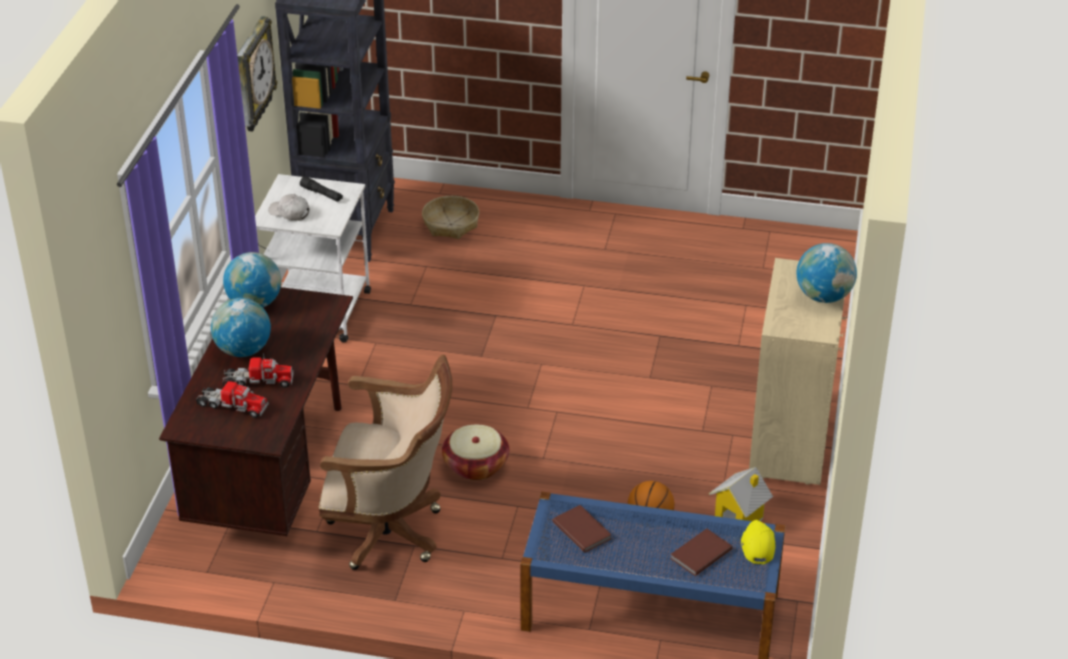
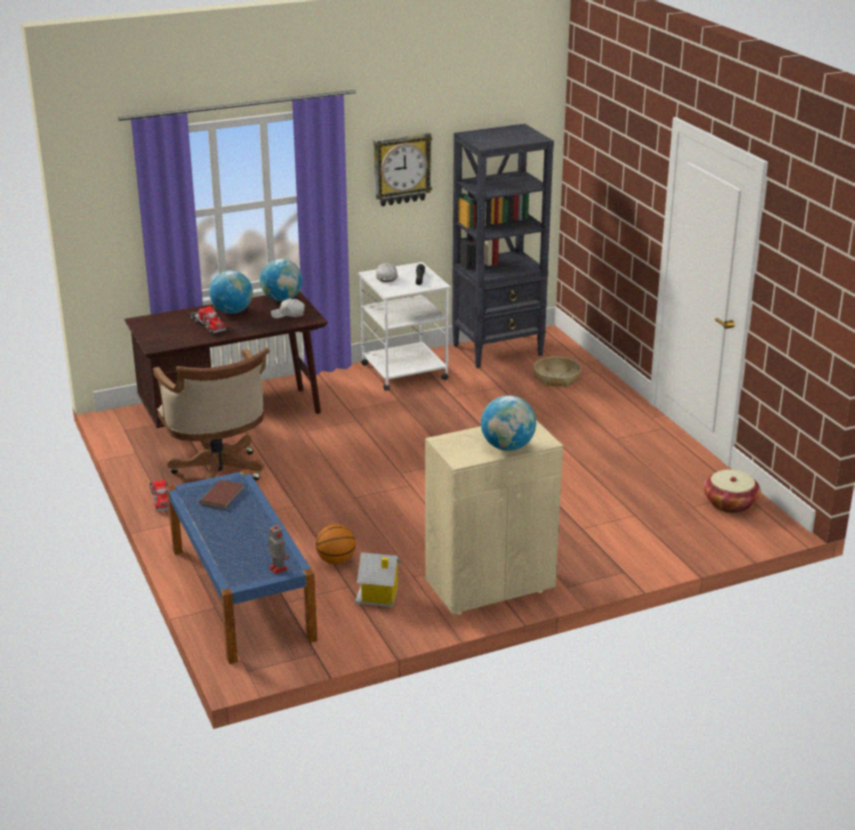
camera: 55 degrees right, 10 degrees down
(232, 406) = (175, 326): toy truck -> toy truck (160, 499)
(301, 314) = (288, 314): none -> white cap
(475, 465) = (318, 476): basket -> basket (730, 503)
(699, 554) = (243, 548): brown book -> none
(757, 545) = (277, 568): yellow cap -> toy robot

